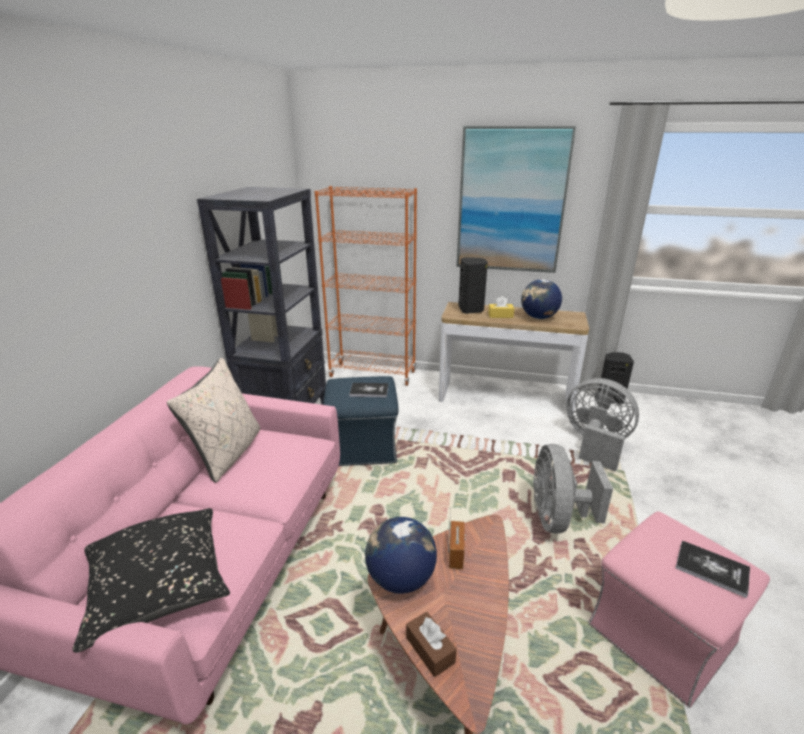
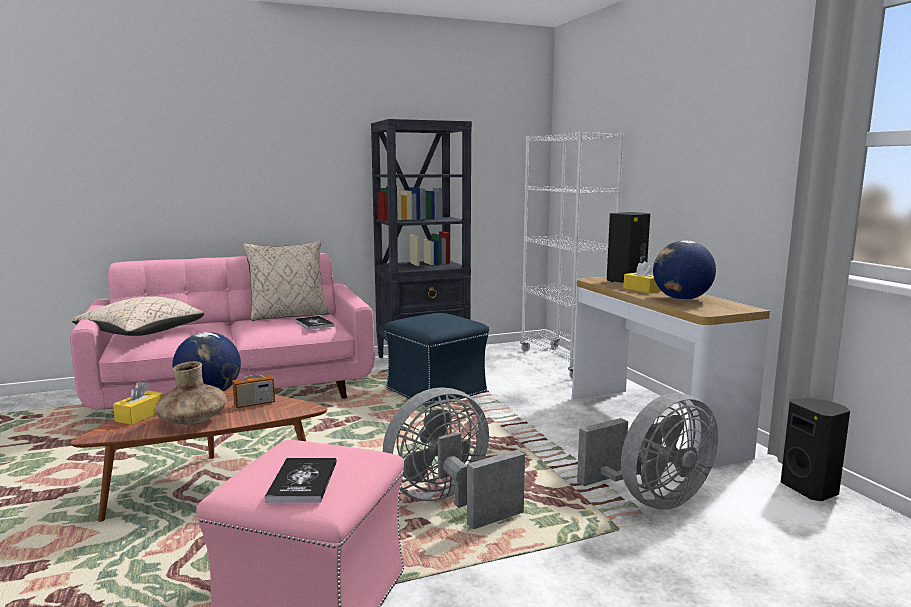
camera: 55 degrees right, 15 degrees down
(159, 588) = (141, 334): black pillow -> beige pillow
(369, 391) = (438, 322): book -> book (314, 324)
(373, 374) = (563, 362): orange bookcase -> white bookcase
(430, 649) = (140, 415): brown tissue box -> yellow tissue box
(476, 609) = (193, 421): none -> brown vase
(511, 201) = (711, 141): picture -> none
(595, 444) = (651, 499): grey fan -> grey fan turned 60 degrees clockwise

